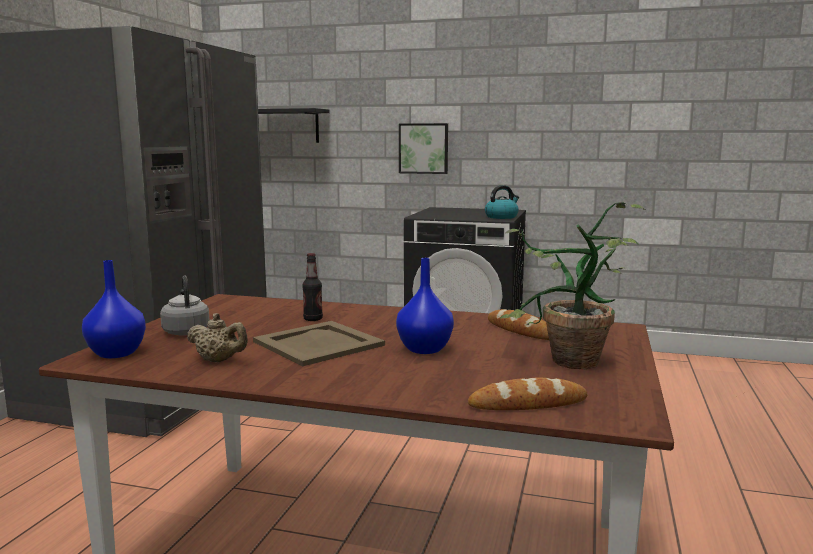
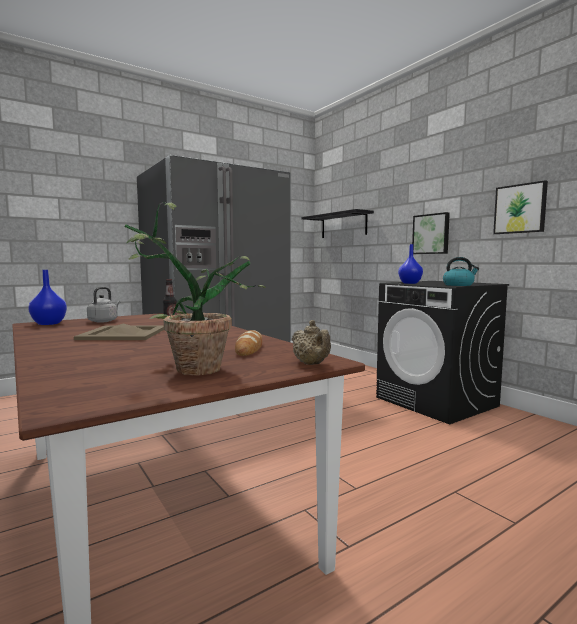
camera: 40 degrees right, 5 degrees down
(219, 360) = (61, 332): beige teapot -> beige teapot (311, 364)
(423, 349) = (153, 345): blue vase -> blue vase (409, 283)
(528, 403) = (66, 380): bread -> none
(533, 127) = (520, 209): none -> picture

